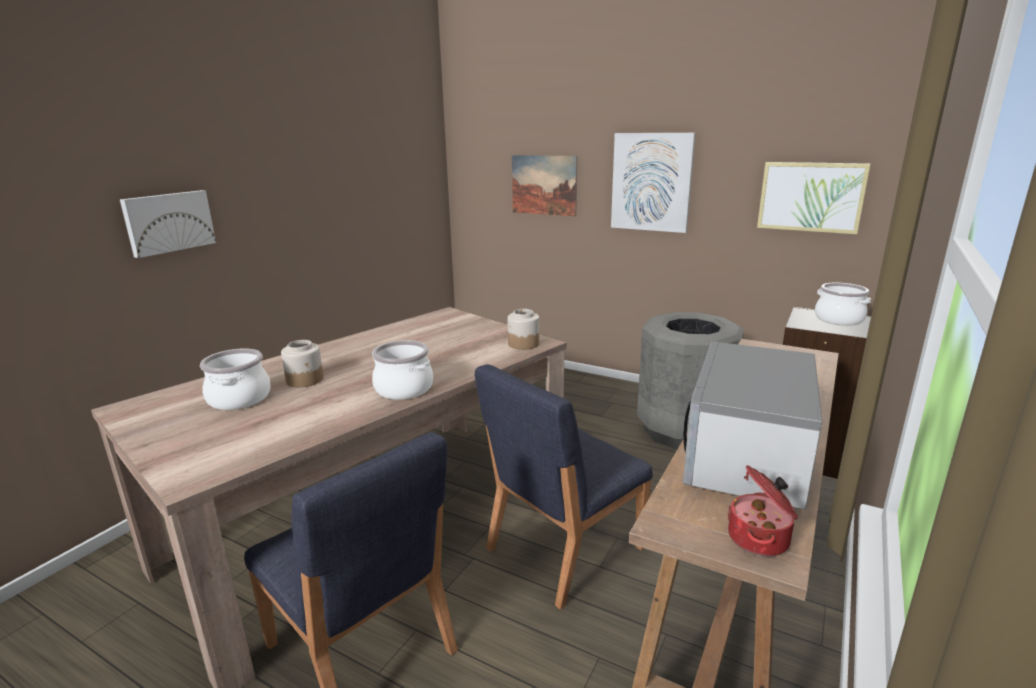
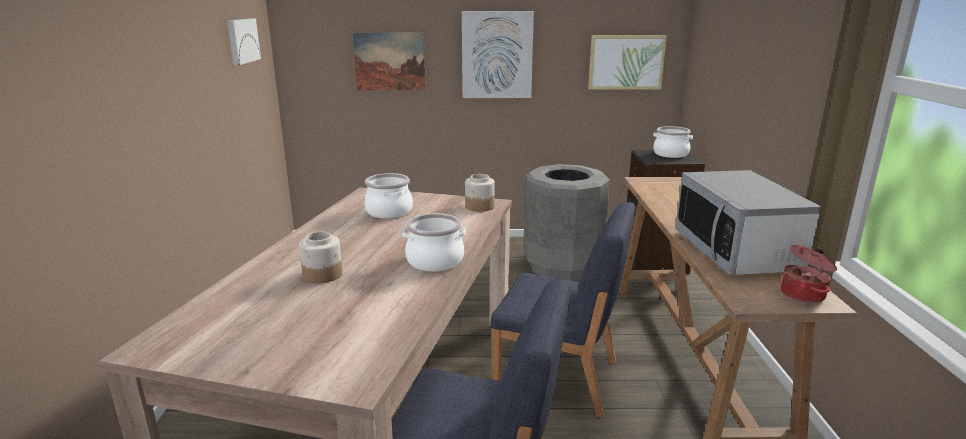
camera: 30 degrees left, 0 degrees up
(168, 222) = (79, 120): picture -> picture (242, 41)
(238, 399) = (278, 306): cooking pot -> cooking pot (388, 212)
(563, 549) = (558, 377): blue chair -> blue chair turned 90 degrees counterclockwise

